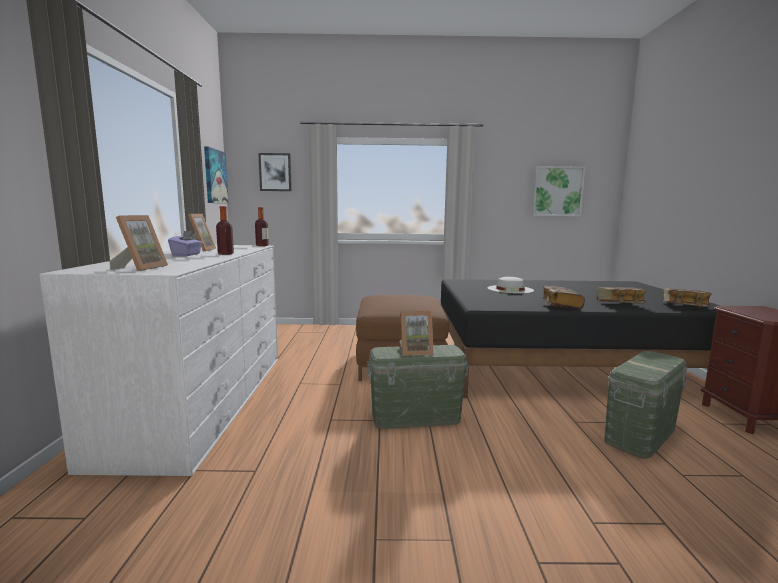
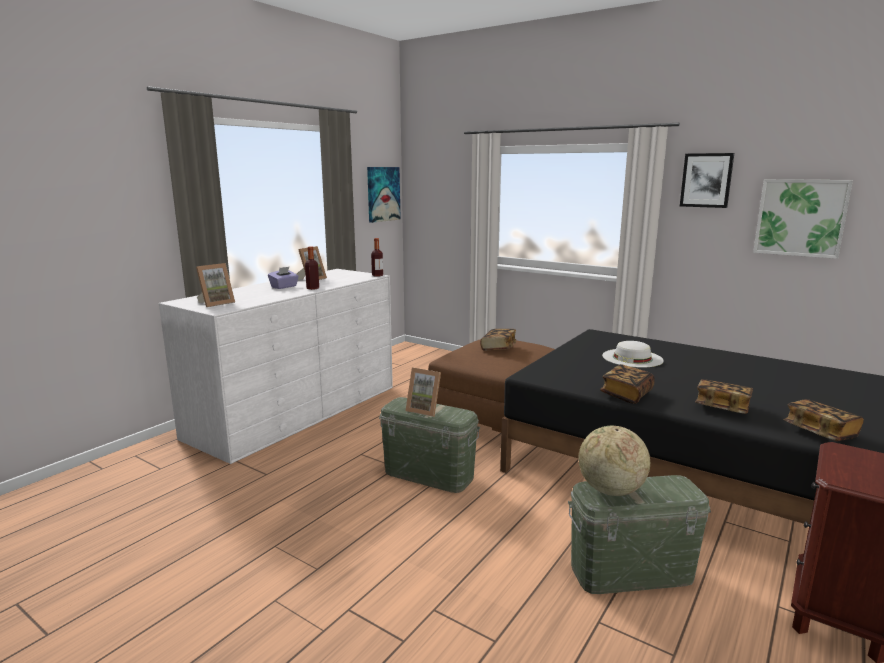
camera: 35 degrees right, 5 degrees up
(275, 172) = (444, 186): picture -> picture (706, 180)
(398, 299) = (498, 348): none -> book
(639, 369) = (610, 490): none -> globe

